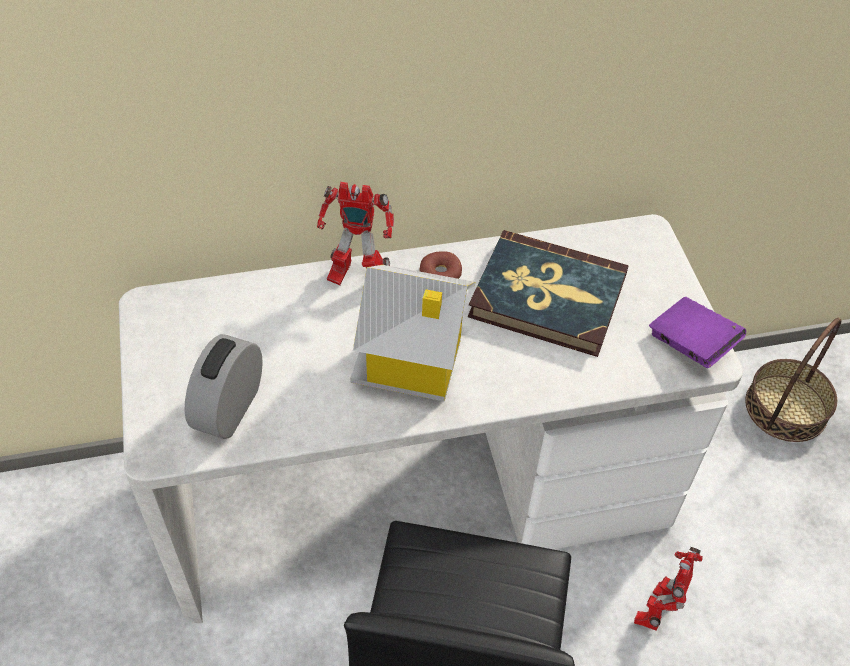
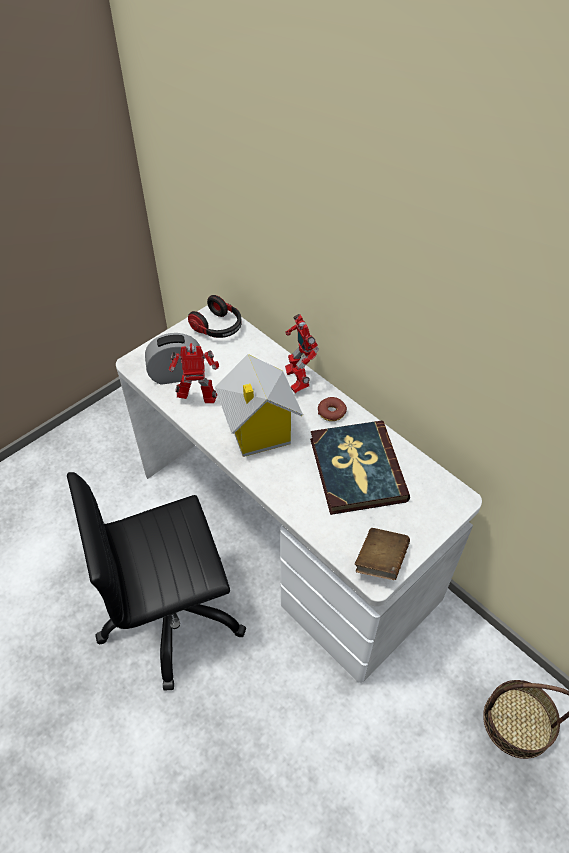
camera: 60 degrees right, 0 degrees up
(181, 316) = (218, 328): none -> headphones
(658, 609) = (294, 701): toy robot -> toy robot (199, 400)
(691, 344) = (380, 561): purple book -> brown book

